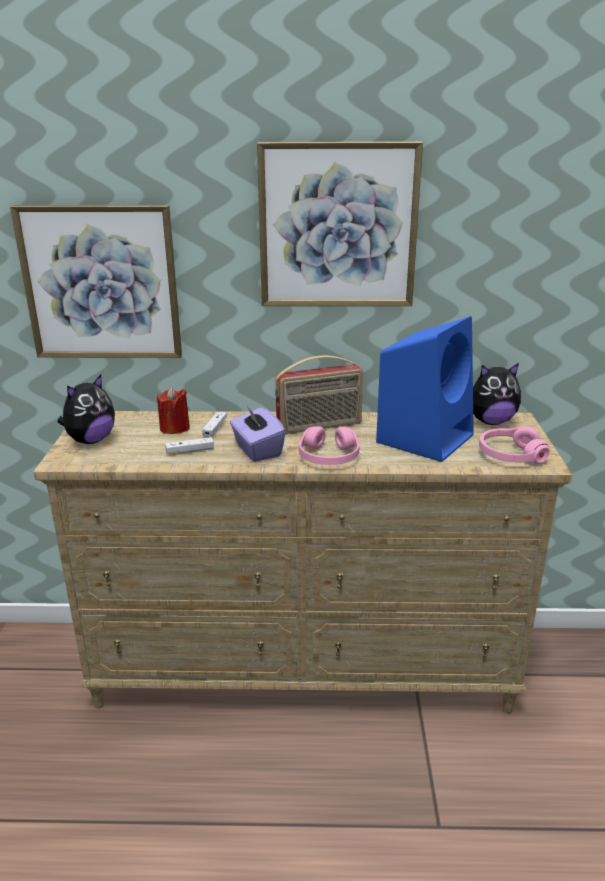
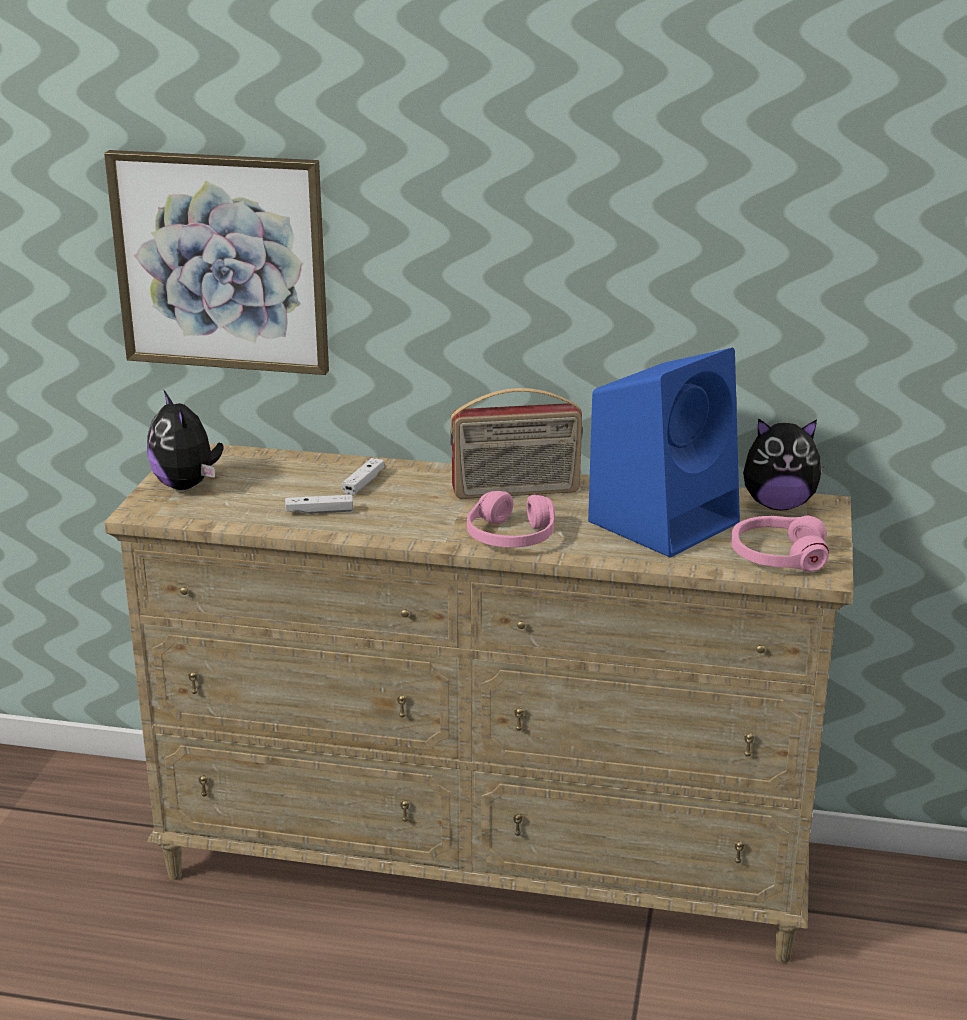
camera: 10 degrees right, 0 degrees up
(90, 440) = (187, 485): plush toy -> plush toy turned 105 degrees clockwise
(174, 428) = (307, 477): red candle -> none
(257, 450) = (413, 518): purple tissue box -> none
(338, 226) = (556, 202): picture -> none

